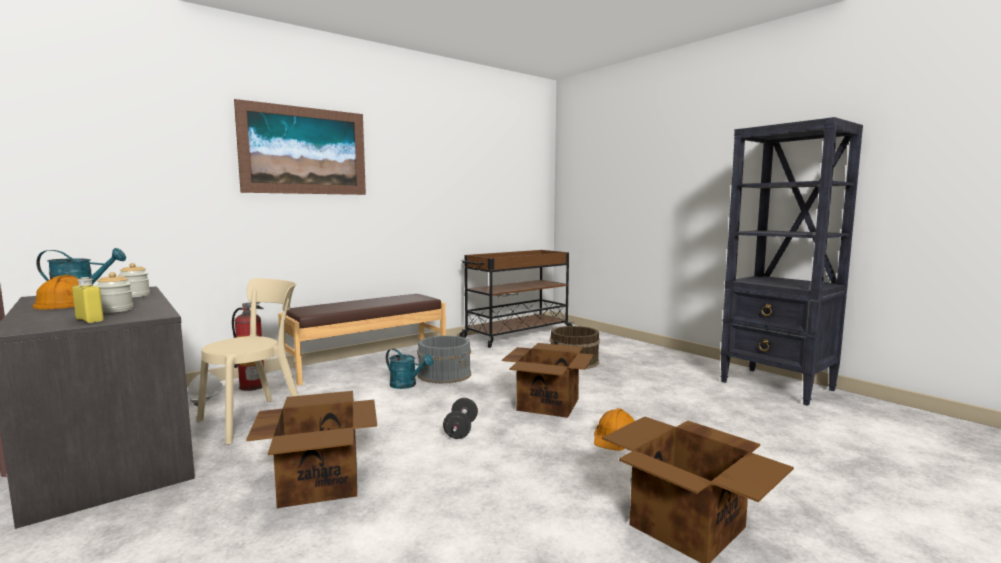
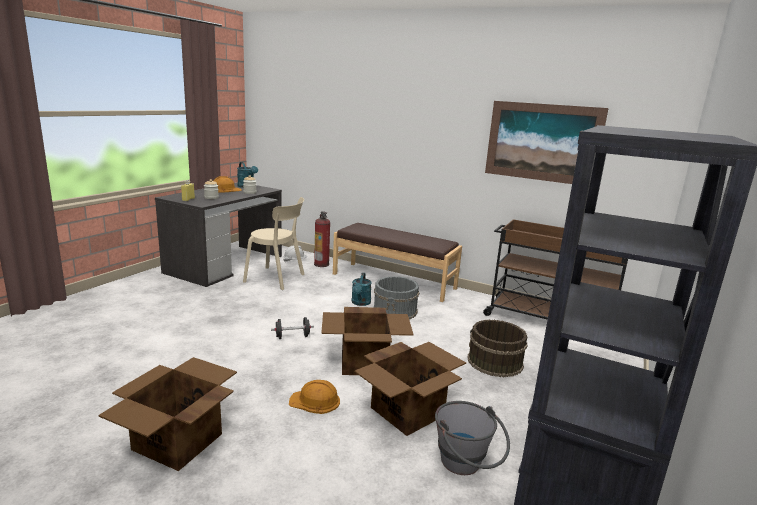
camera: 65 degrees right, 10 degrees up
(304, 151) = (386, 109): picture -> picture (542, 142)
(320, 482) = (209, 313): cardboard box -> cardboard box (408, 411)
(718, 398) = (466, 466): none -> grey bucket

